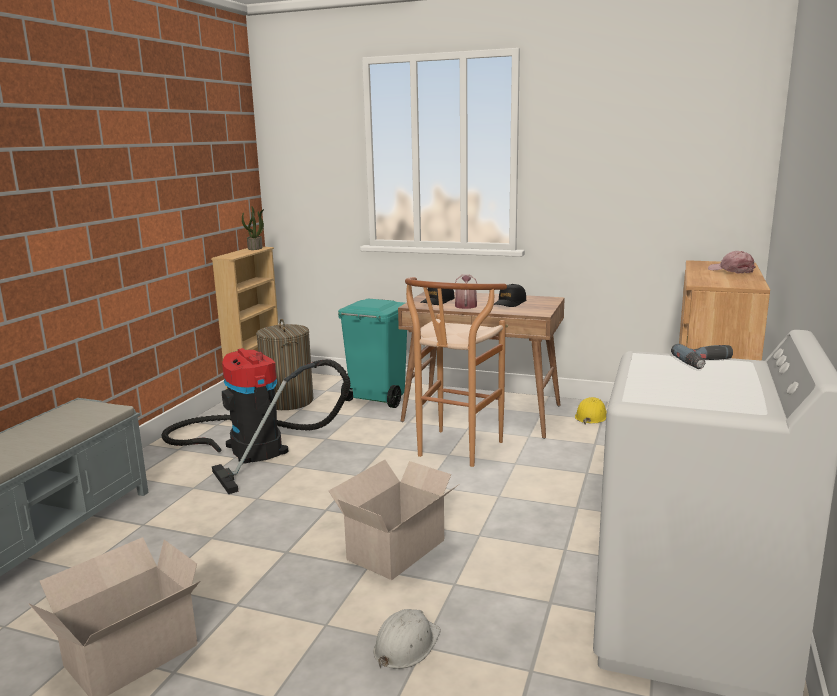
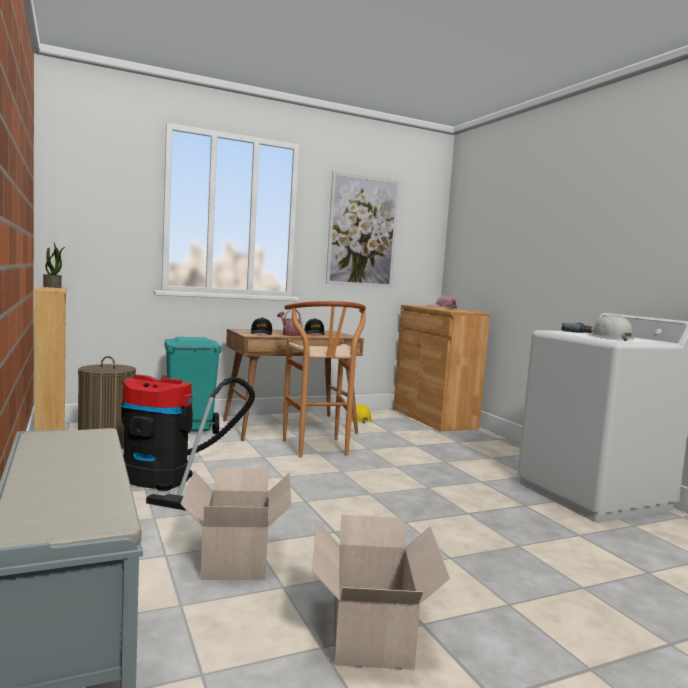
camera: 45 degrees left, 10 degrees down
(399, 549) = (401, 507): cardboard box -> cardboard box (237, 555)
(406, 645) = (510, 548): white hard hat -> white hard hat (610, 338)
(619, 155) = (362, 231): none -> picture

